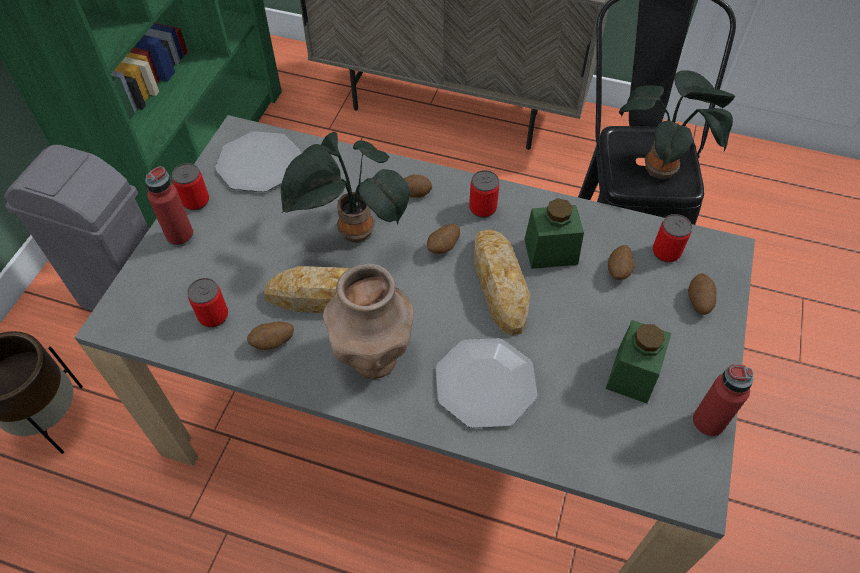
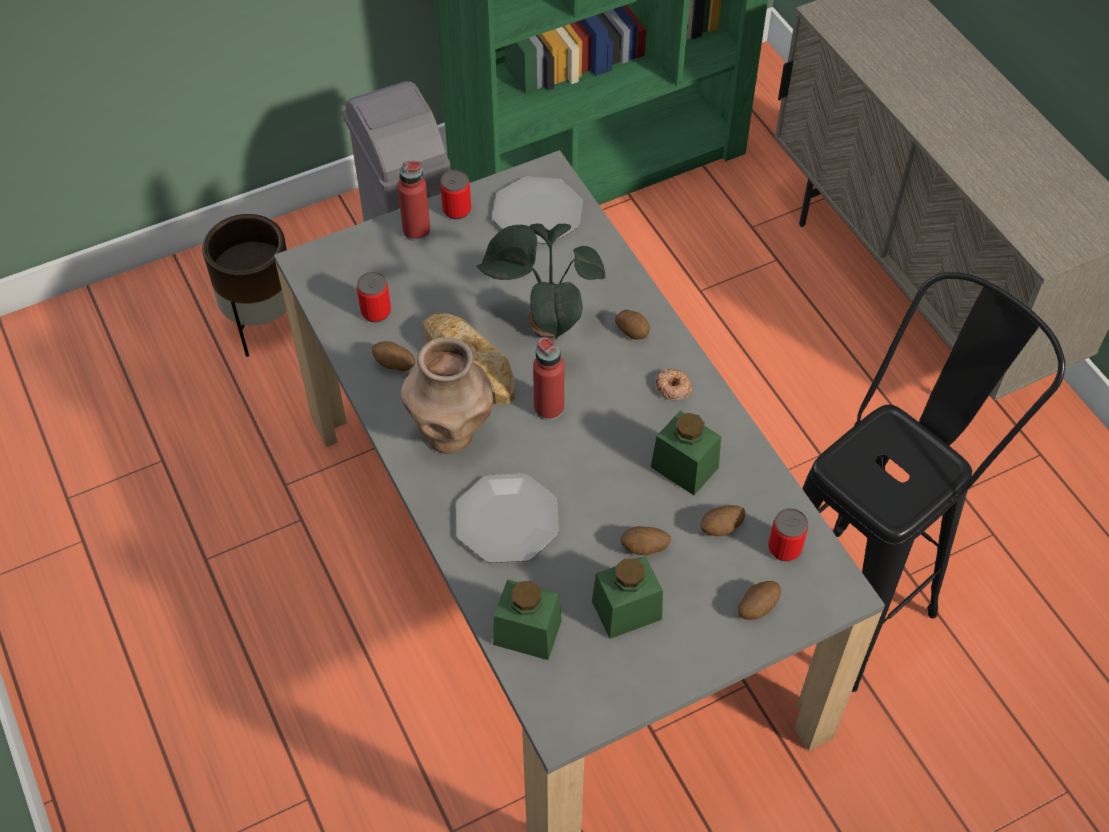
camera: 45 degrees right, 0 degrees up
(443, 247) = (601, 394): potato -> potato (644, 548)
(482, 208) = (673, 387): can -> donut
(499, 284) = (609, 457): bread -> none
(594, 450) = (527, 632): none -> green jar
(662, 168) = (894, 482): potted plant -> none
(707, 423) = (638, 693): red bottle -> red bottle (549, 408)

